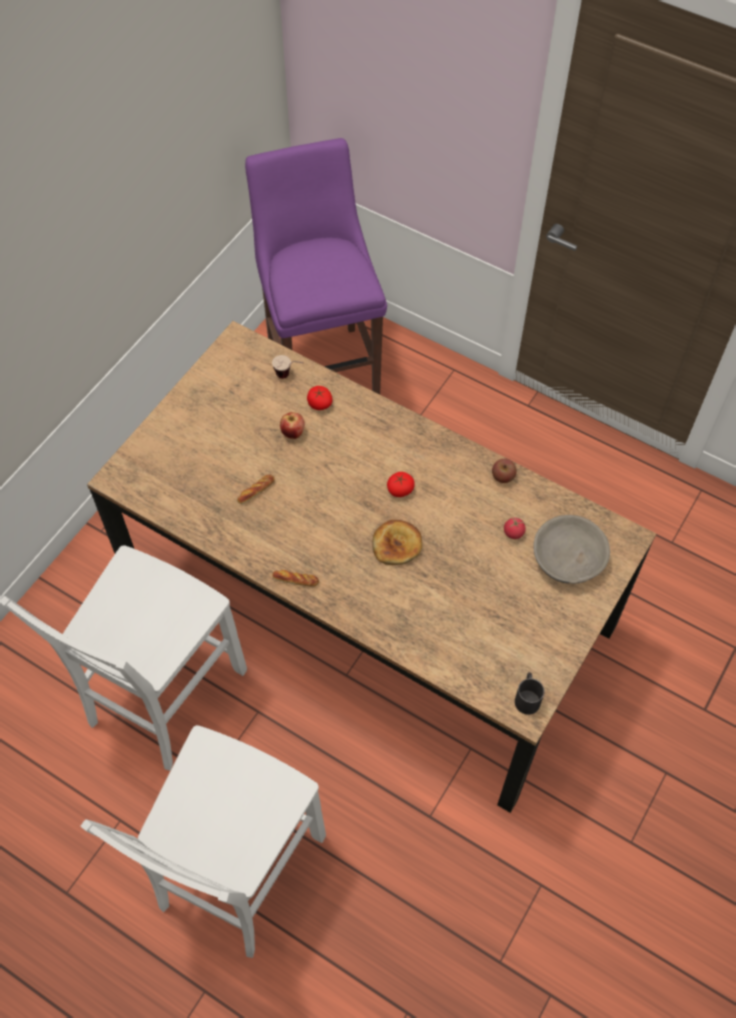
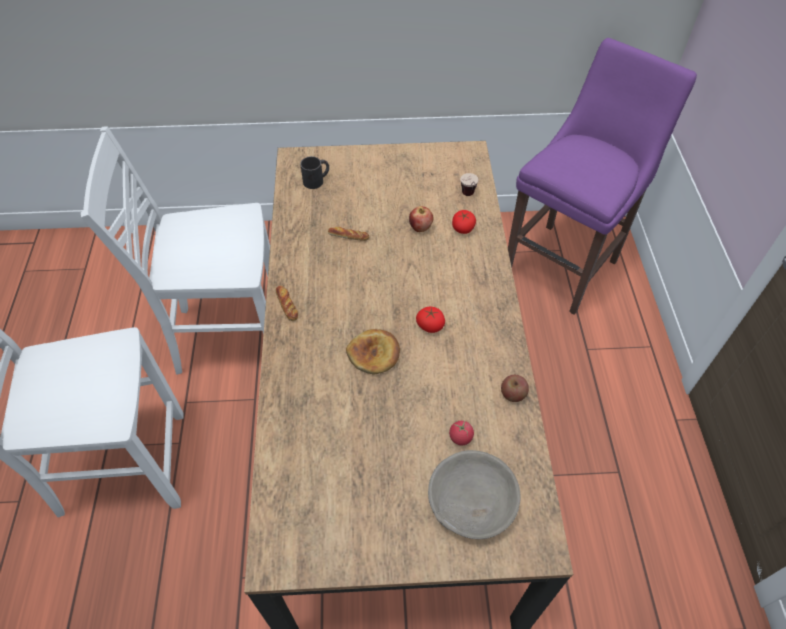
camera: 55 degrees right, 5 degrees down
(527, 696) = (290, 553): black mug -> black mug (317, 180)

